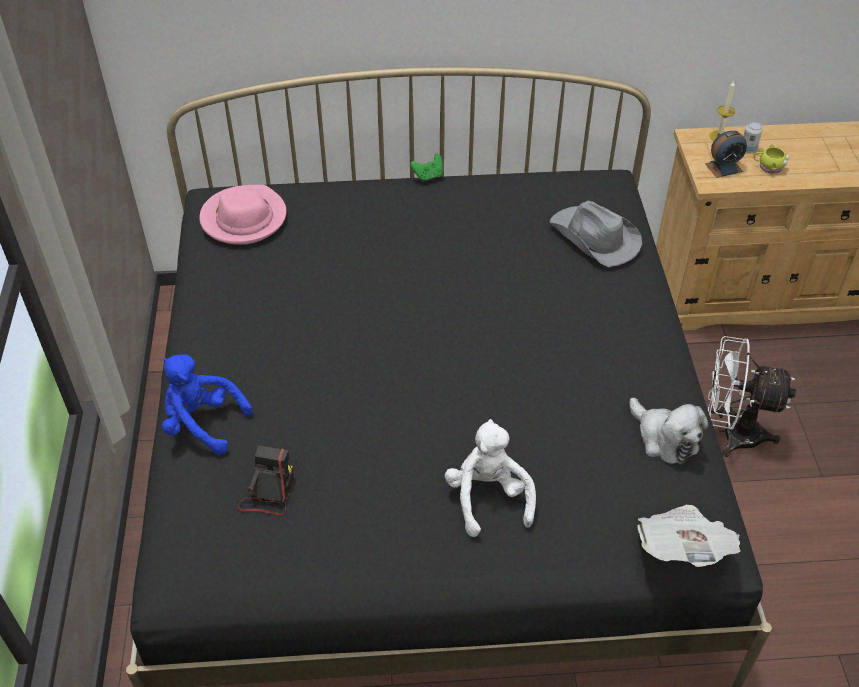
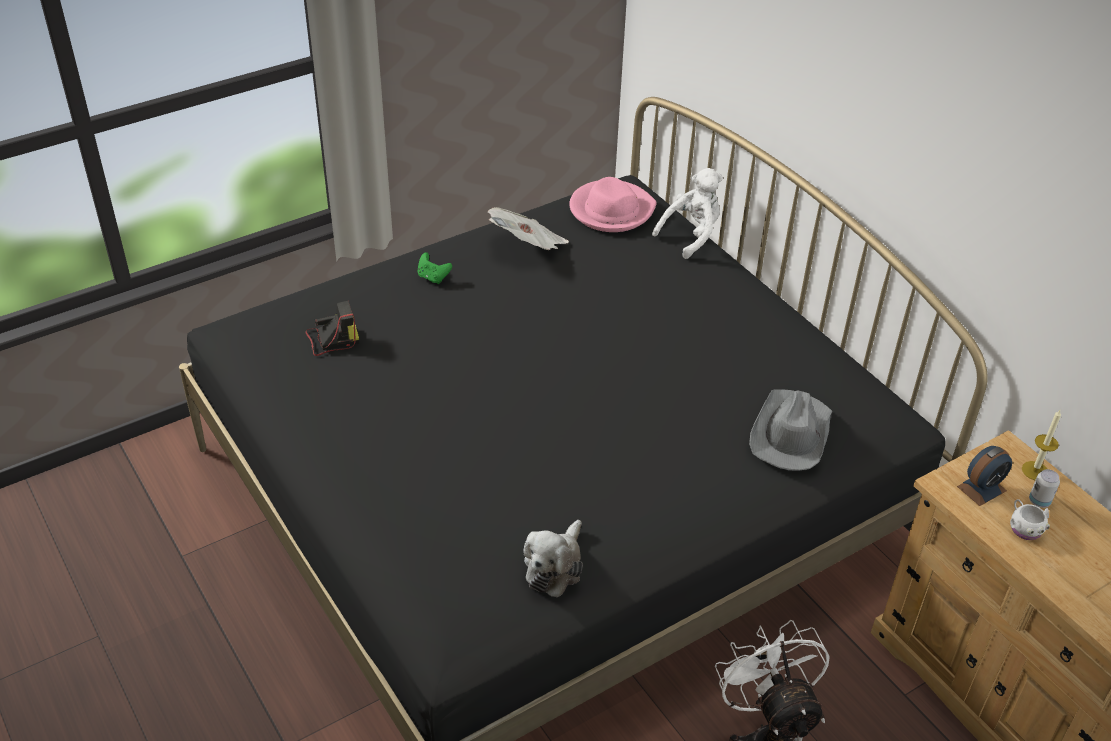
camera: 60 degrees right, 5 degrees down
(202, 423) = (375, 280): blue plush toy -> none
(428, 176) = (772, 293): green game controller -> green game controller (433, 277)
(488, 497) = (405, 466): white plush toy -> white plush toy (691, 235)
(682, 549) = (427, 616): newspaper -> newspaper (528, 246)
(723, 167) = (981, 488): alarm clock -> alarm clock turned 75 degrees counterclockwise
(768, 167) = (1024, 527): yellow mug -> white mug

